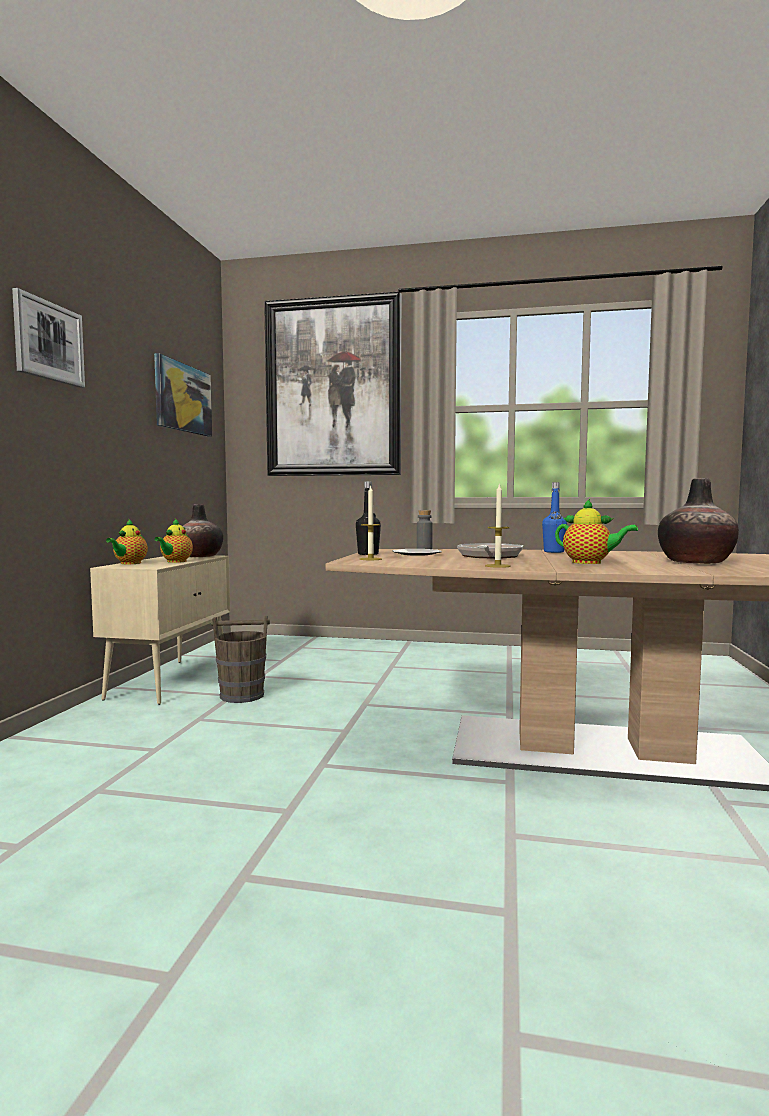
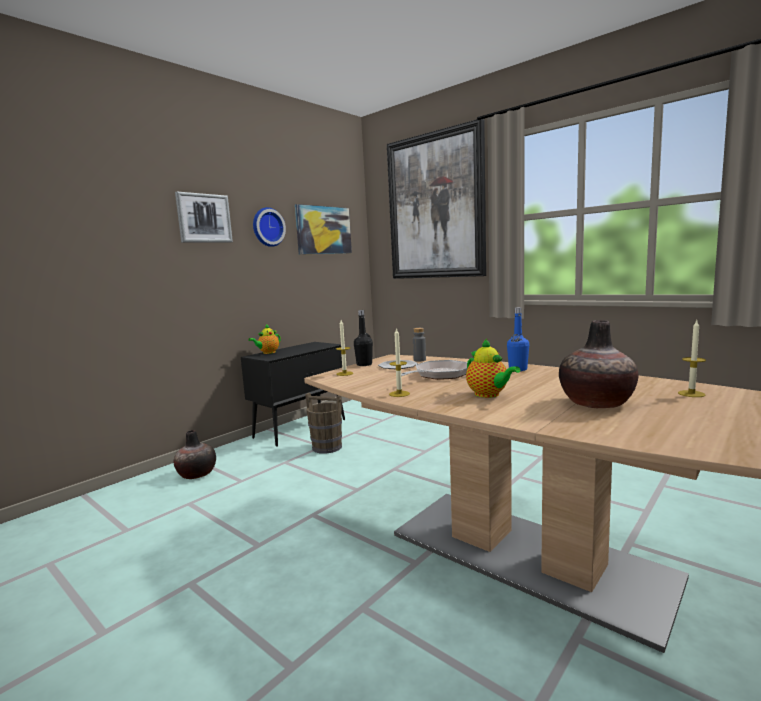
camera: 30 degrees right, 5 degrees up
(123, 377) = (267, 227): none -> wall clock
(171, 680) = (301, 428): beige cabinet -> black cabinet
(175, 562) = (295, 352): teapot -> none
(200, 556) = (323, 345): vase -> vase (197, 474)
(742, 556) = (691, 394): none -> candle

